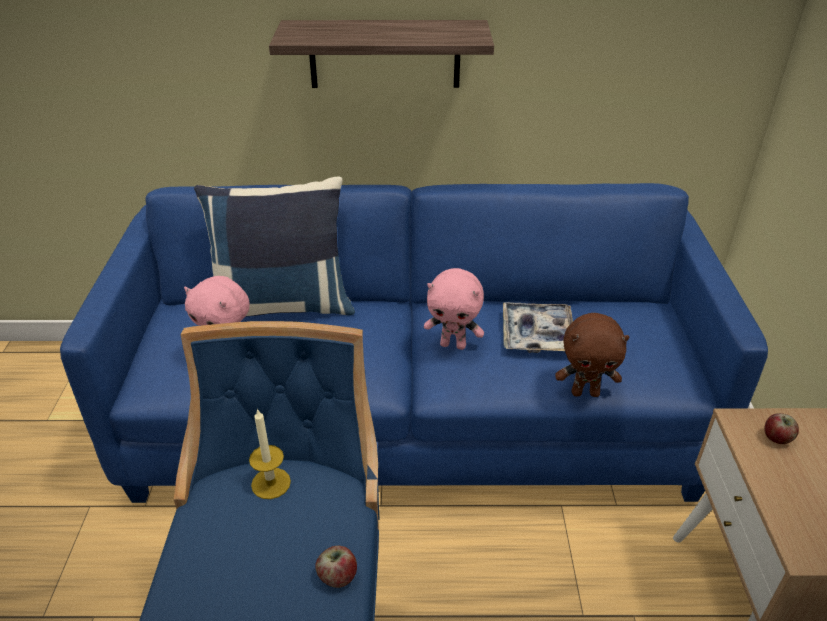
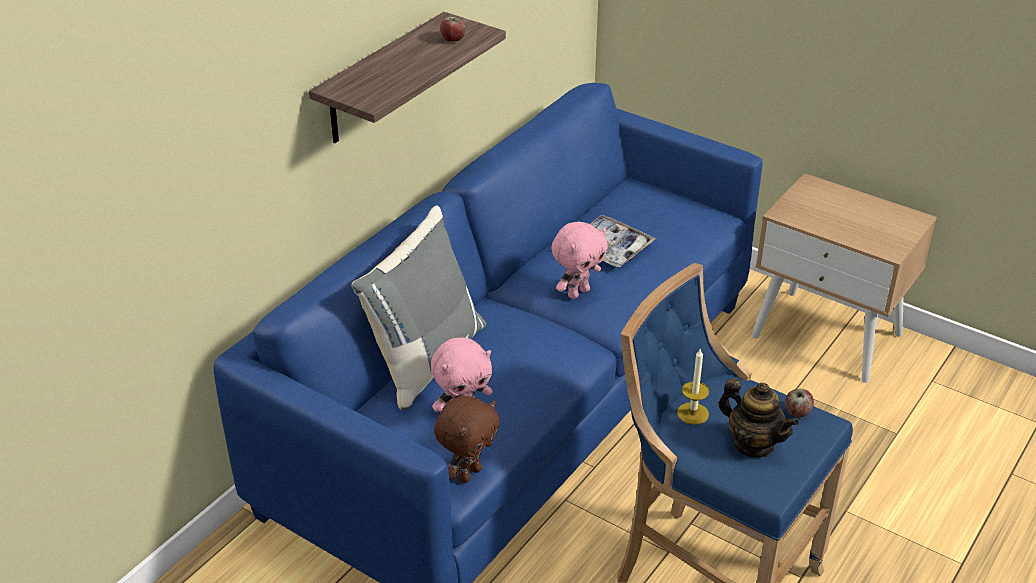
camera: 55 degrees left, 0 degrees up
(250, 558) = (753, 444): none -> teapot
(283, 304) = (425, 359): blue pillow -> grey pillow
(585, 392) = (686, 261): brown plush toy -> brown plush toy (468, 473)
(777, 438) = (807, 209): apple -> apple (453, 40)

